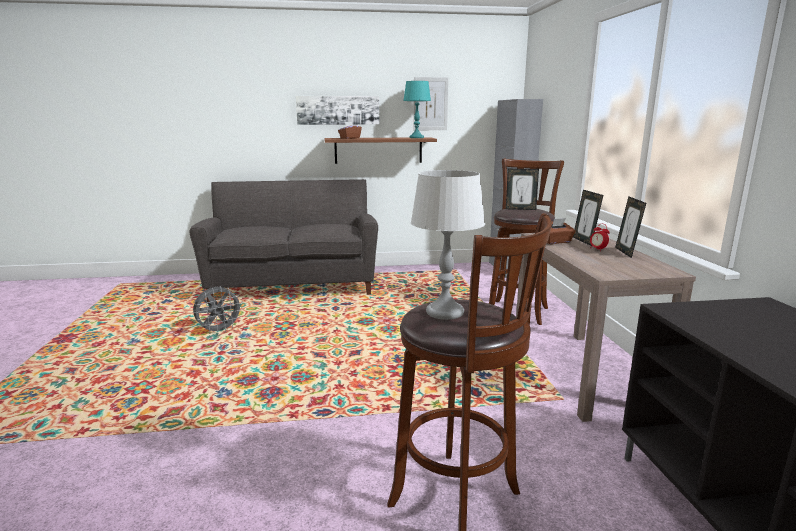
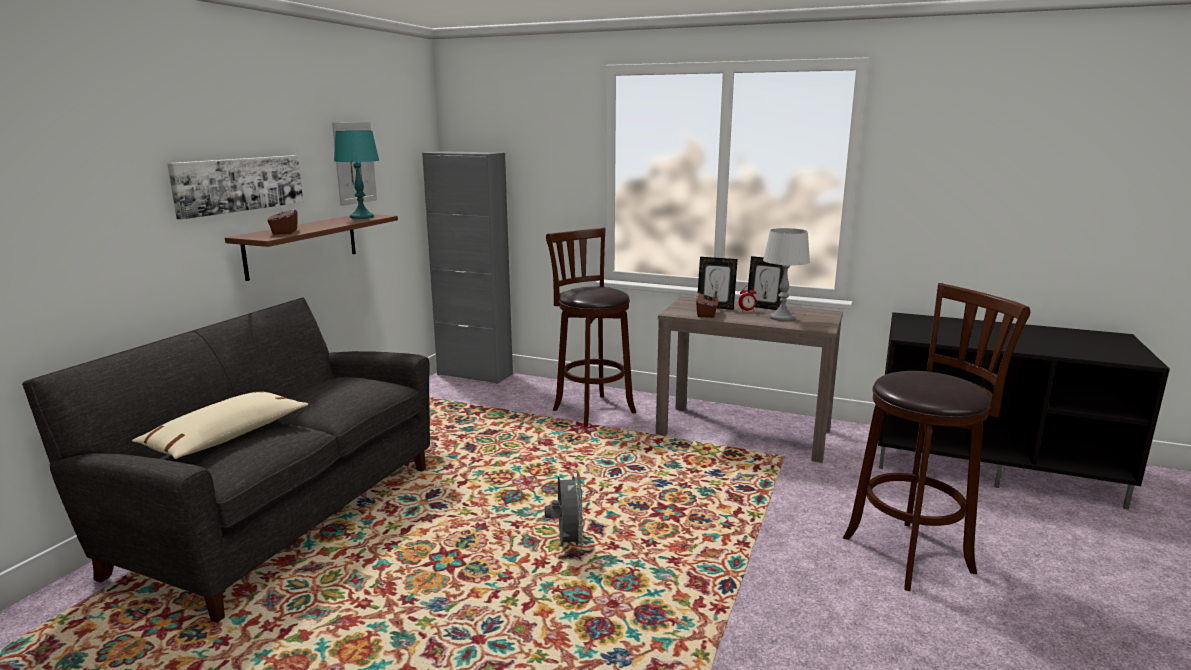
camera: 60 degrees left, 0 degrees up
(219, 331) = (381, 629): grey fan -> grey fan (567, 544)
(254, 227) = (226, 437): none -> beige pillow
(445, 312) = (930, 386): grey table lamp -> grey table lamp (782, 318)
(520, 209) = (588, 290): picture frame -> none

